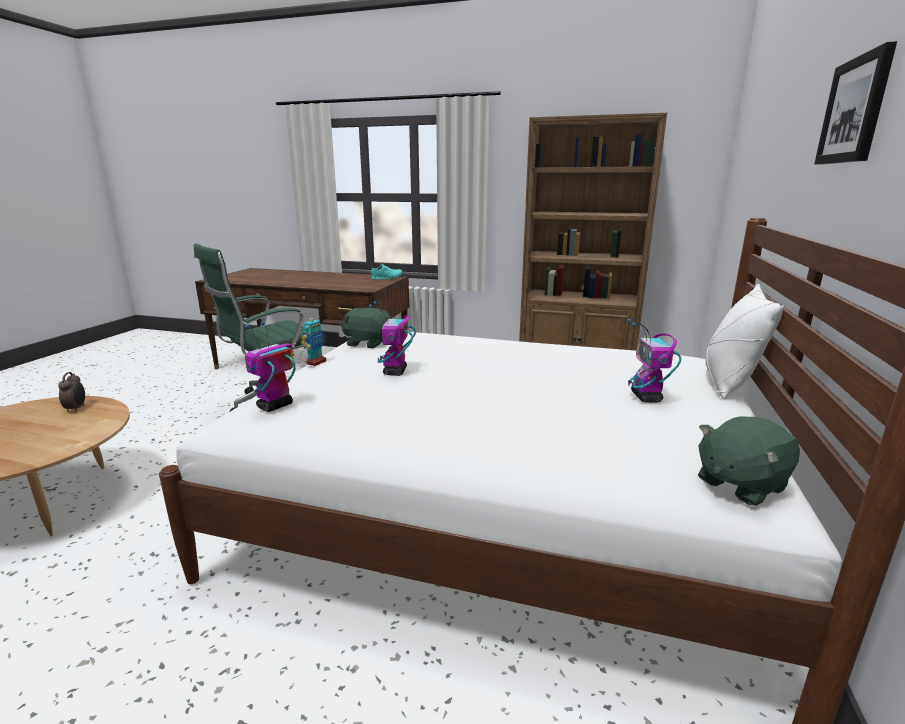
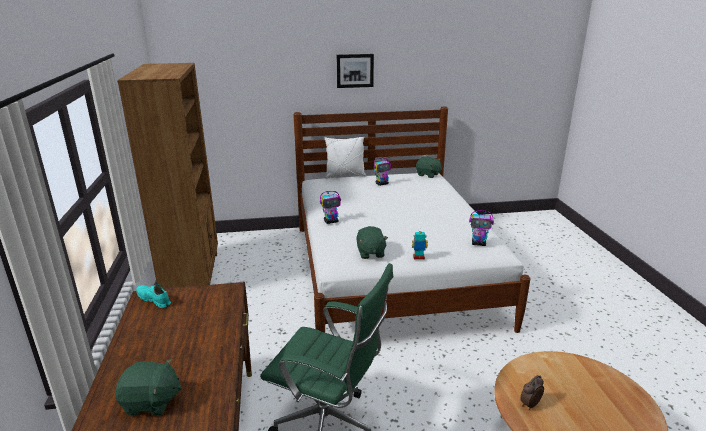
camera: 115 degrees left, 5 degrees up
(282, 276) = (151, 402): none -> green plush toy
(395, 372) = (410, 230): toy robot -> toy robot (331, 221)

